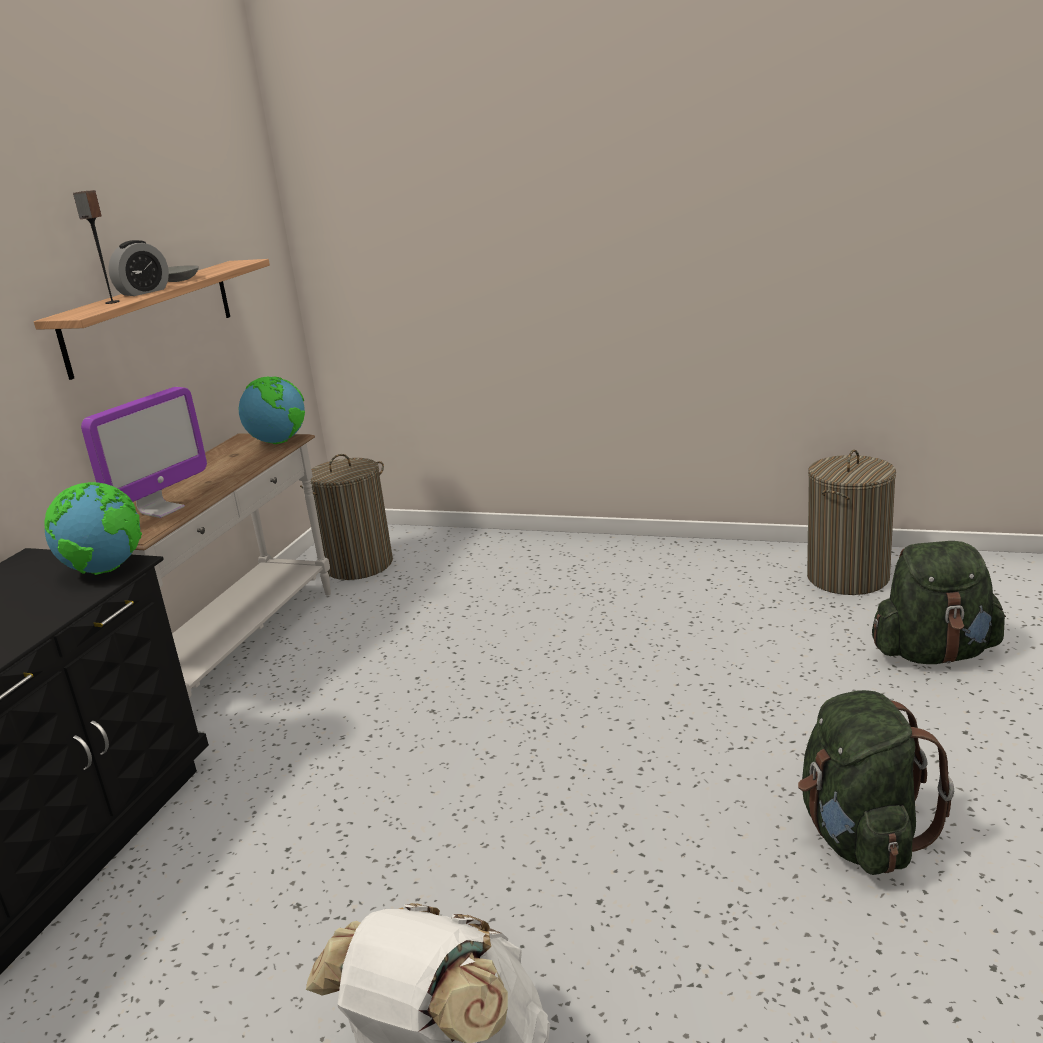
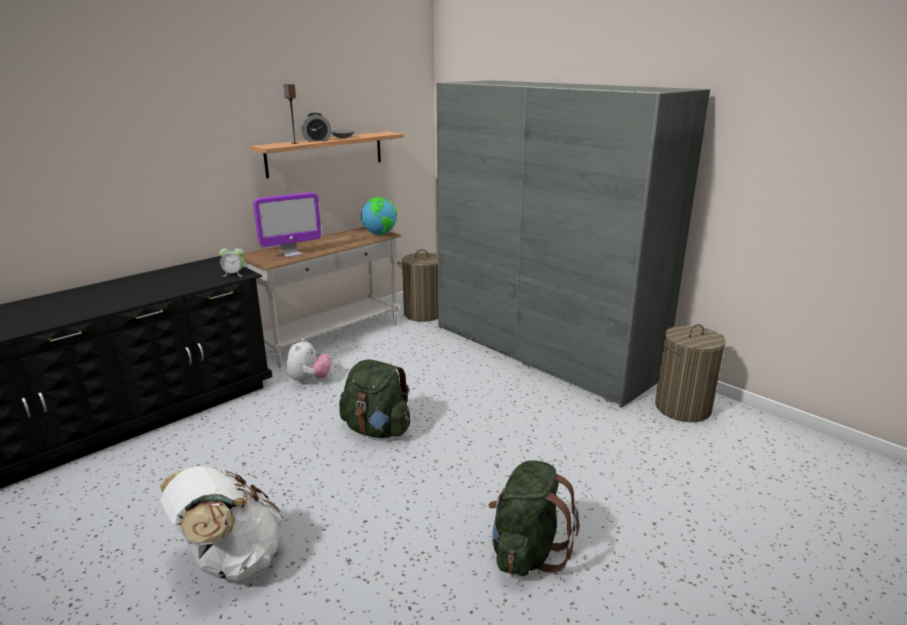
camera: 25 degrees right, 0 degrees up
(106, 570) = (234, 274): globe -> alarm clock
(271, 729) = (309, 380): none -> plush toy
(596, 562) = (543, 351): none -> grey wardrobe
(934, 653) = (687, 472): green backpack -> green backpack (377, 430)

